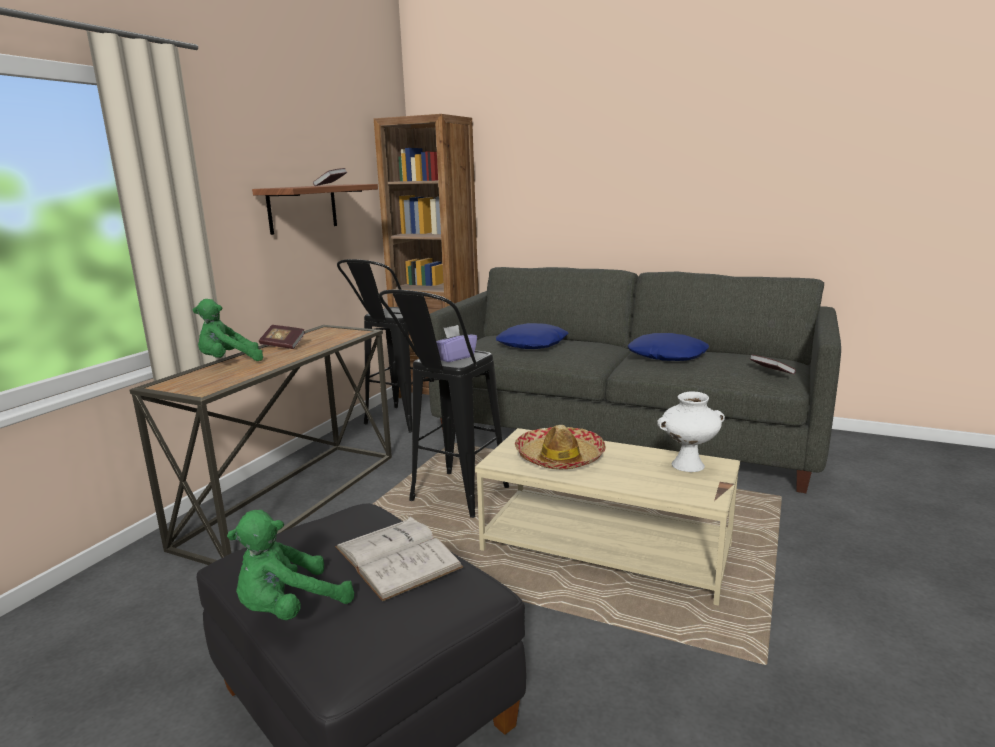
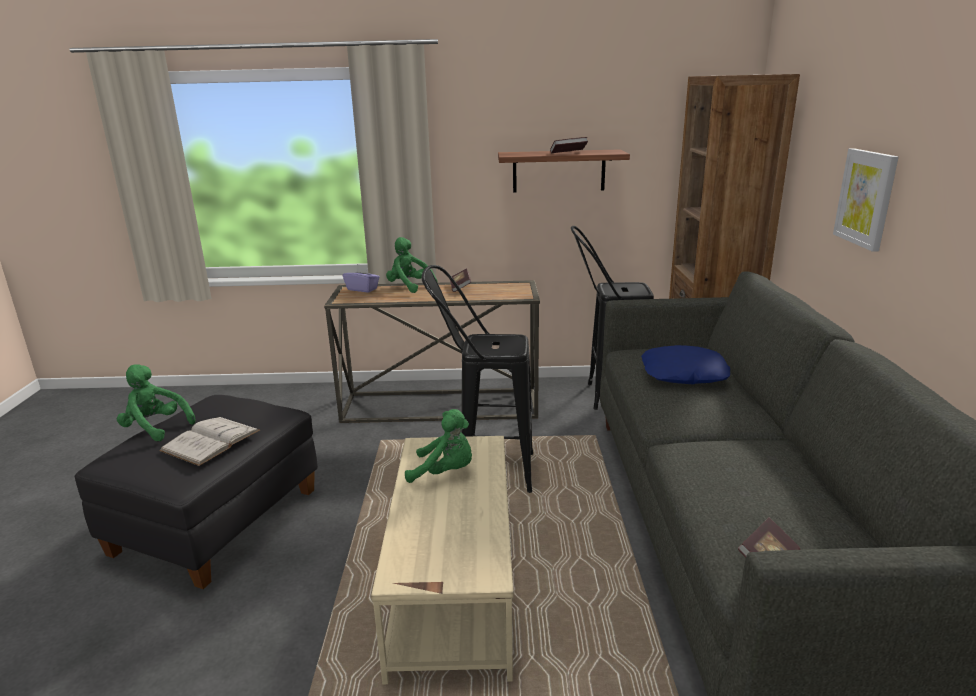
camera: 65 degrees right, 5 degrees up
(454, 357) = (494, 345): purple tissue box -> purple tissue box (362, 289)
(559, 458) = (445, 472): hat -> green plush toy
(581, 193) = (866, 198): none -> picture
(667, 355) = (750, 462): blue pillow -> none
(687, 466) = (471, 553): white vase -> none

